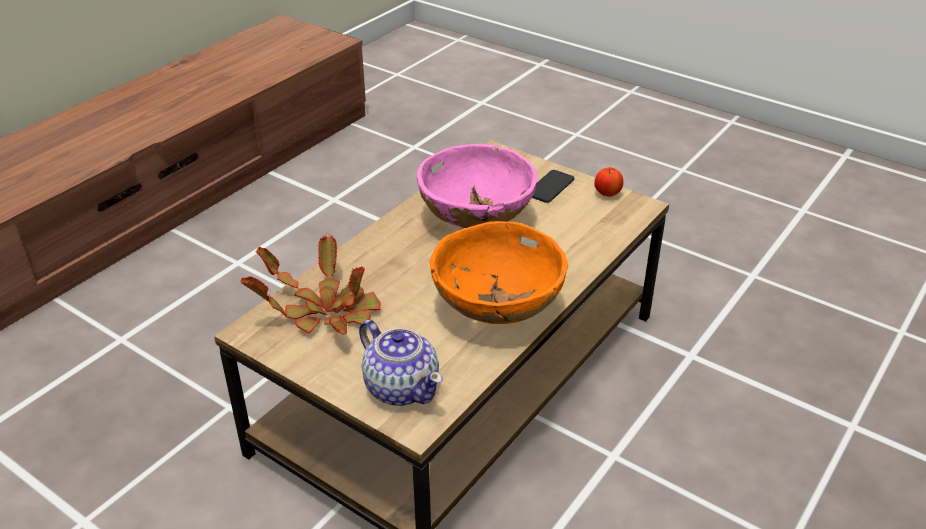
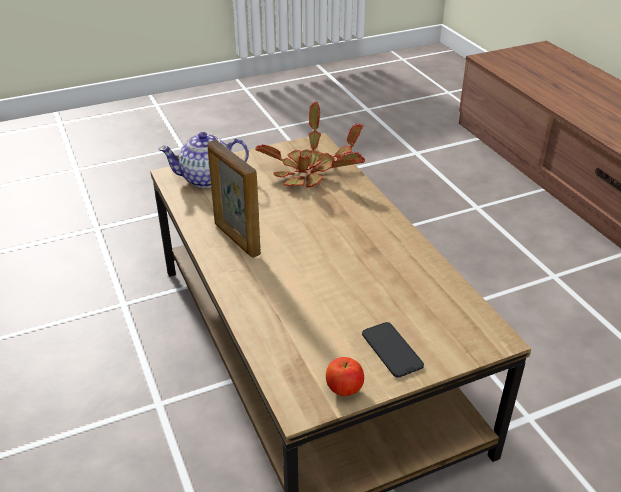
camera: 120 degrees right, 0 degrees up
(476, 221) = (365, 273): pink bowl -> none
(497, 310) = (236, 239): orange bowl -> picture frame

